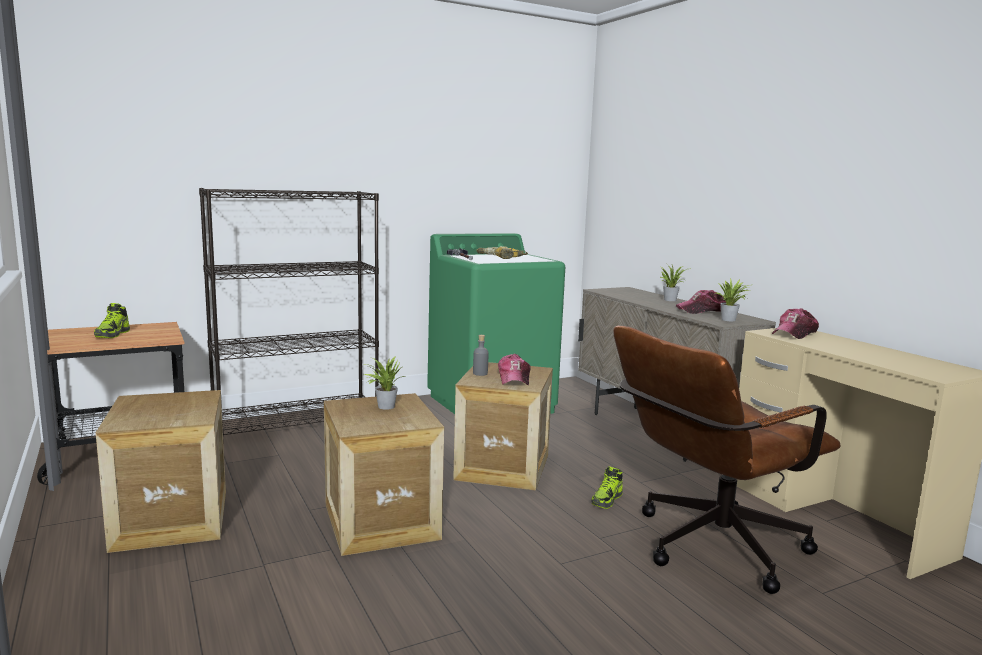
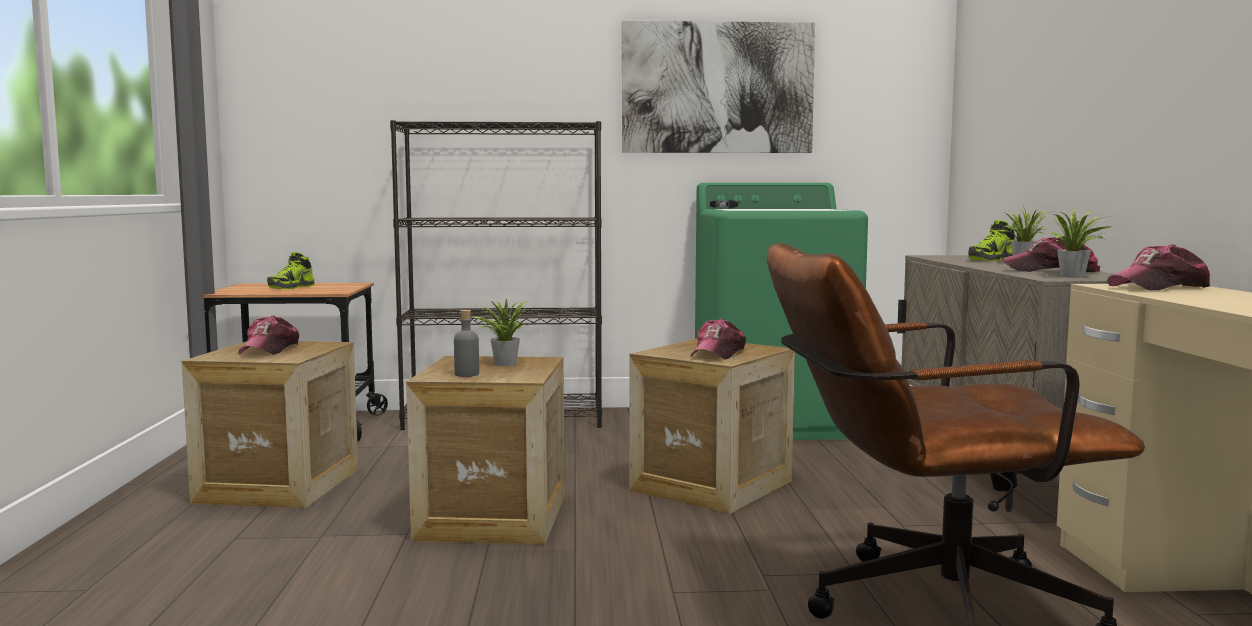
camera: 25 degrees right, 5 degrees down
(160, 407) = (270, 349): none -> cap
(443, 163) = (717, 88): none -> picture
(480, 373) = (680, 347): grey bottle -> grey bottle (467, 374)
(501, 257) = (780, 209): power drill -> none
(607, 500) = (824, 537): shoe -> shoe (992, 260)

